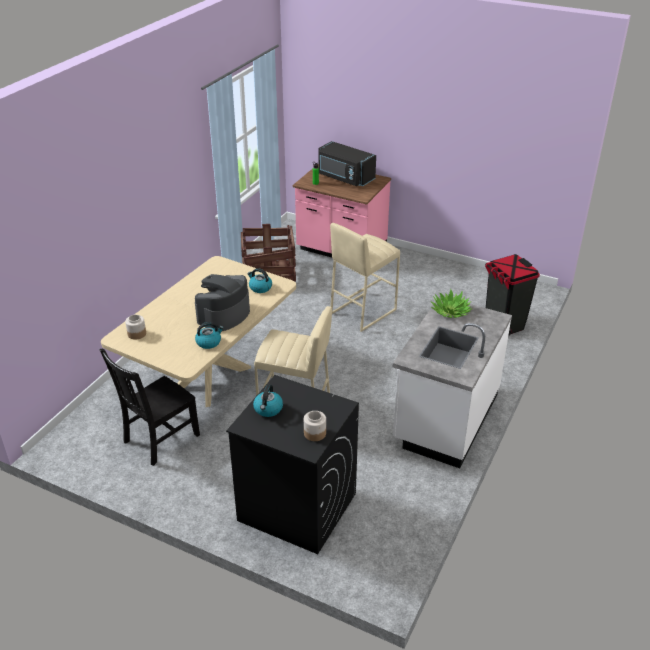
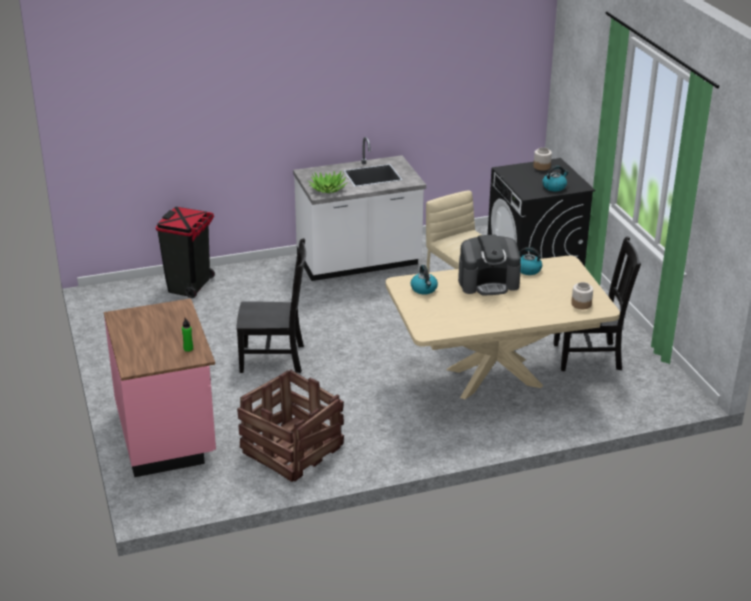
camera: 135 degrees left, 5 degrees down
(345, 178) = (145, 338): black microwave -> none
(362, 311) = (274, 359): beige stool -> black chair

